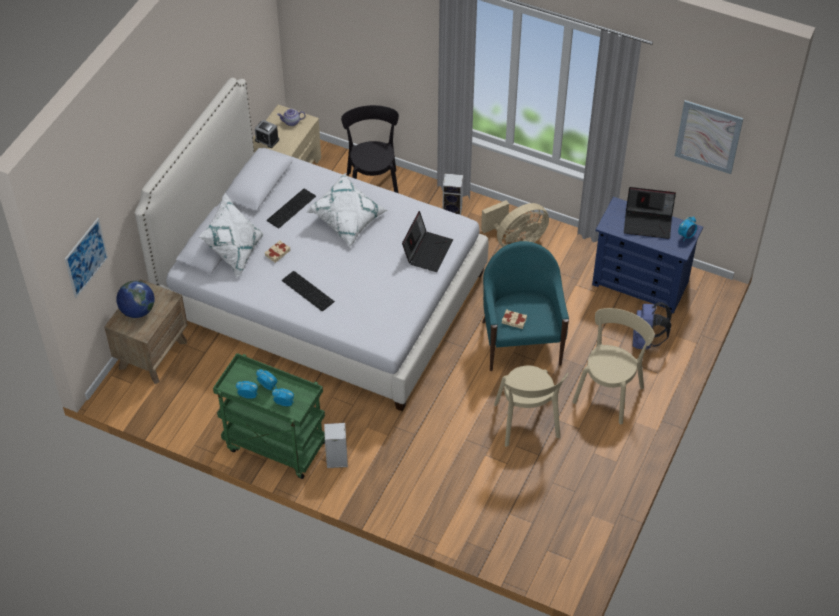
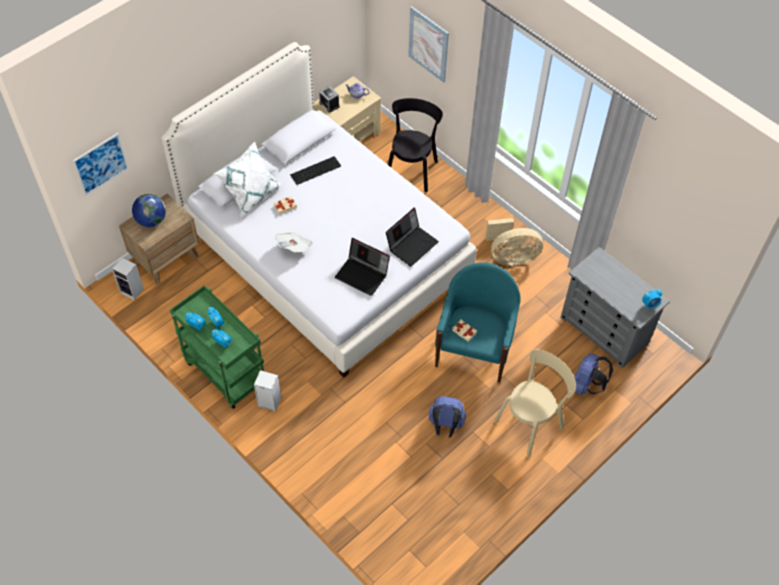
camera: 20 degrees right, 5 degrees up
(308, 290) = (294, 247): keyboard -> newspaper
(348, 220) = (358, 195): white pillow -> none
(453, 210) = (469, 212): speaker -> speaker (133, 291)
(527, 423) = (445, 426): beige chair -> blue backpack
(640, 283) = (604, 330): blue dresser -> grey dresser
(648, 222) = (620, 281): laptop -> laptop (363, 275)
(708, 136) = (693, 222): picture -> picture (428, 44)

